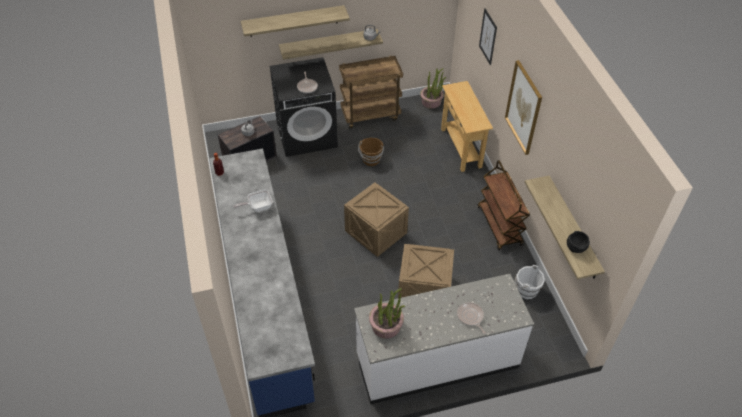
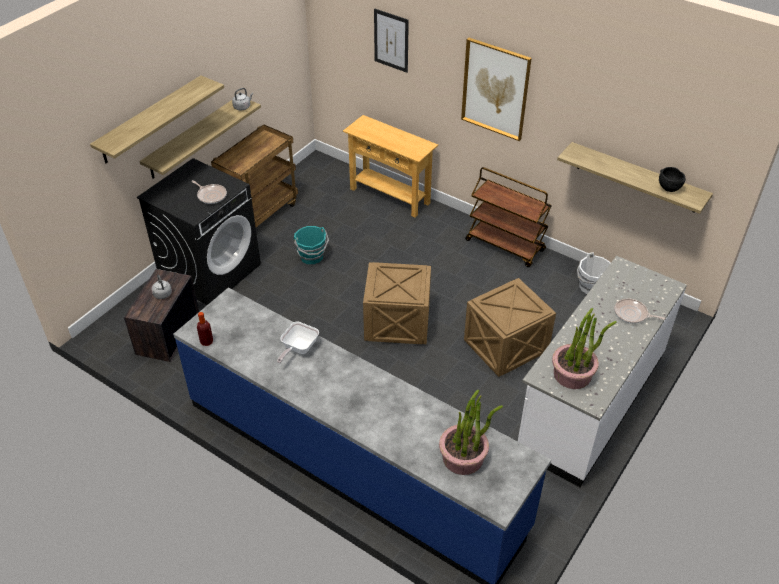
camera: 40 degrees left, 5 degrees down
(371, 160) = (312, 256): brown bucket -> turquoise bucket
(431, 102) = (311, 169): potted plant -> potted plant (463, 457)

